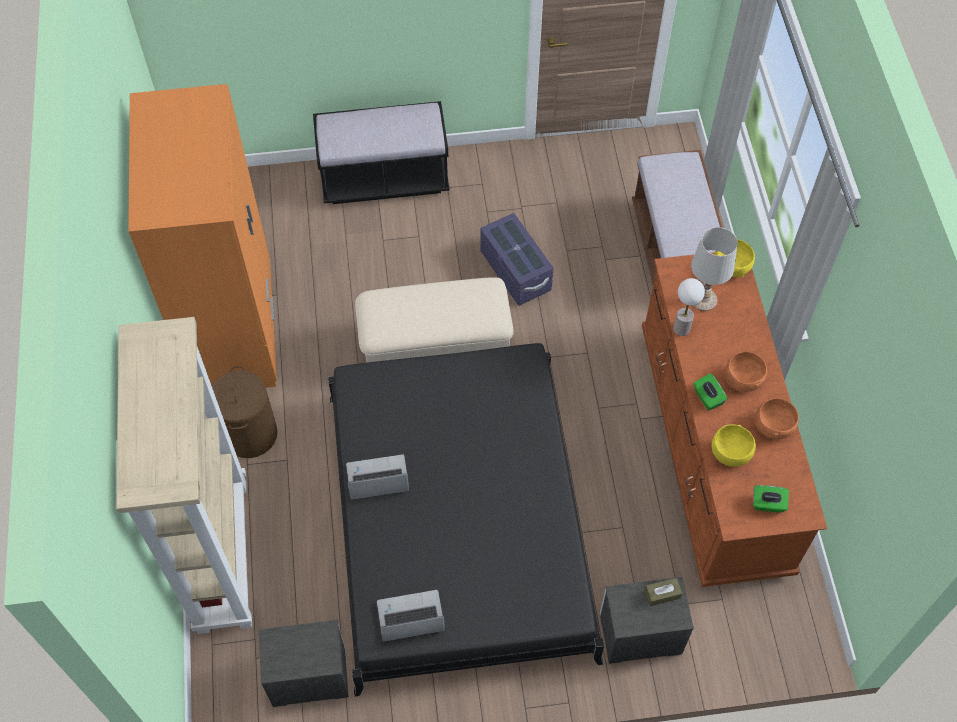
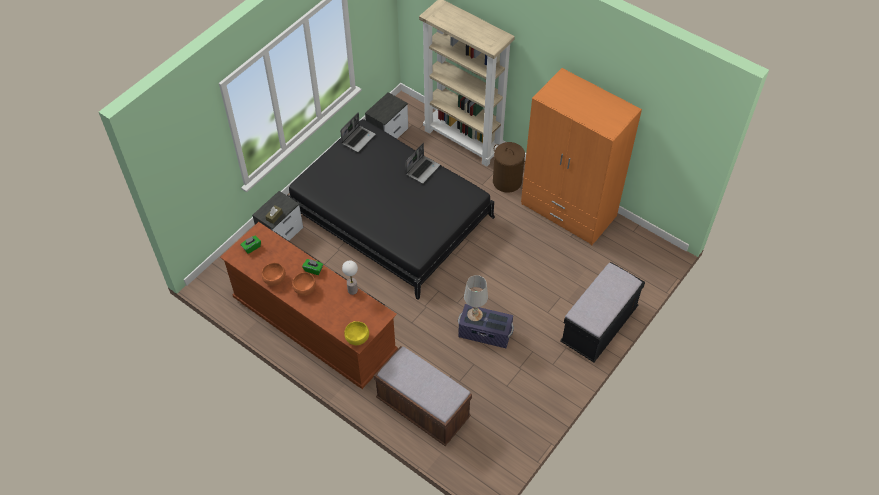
camera: 135 degrees right, 5 degrees down
(435, 348) = (478, 270): beige ottoman -> none
(703, 300) = (355, 311): white table lamp -> white table lamp (474, 314)
(731, 453) = (283, 255): yellow bowl -> none

